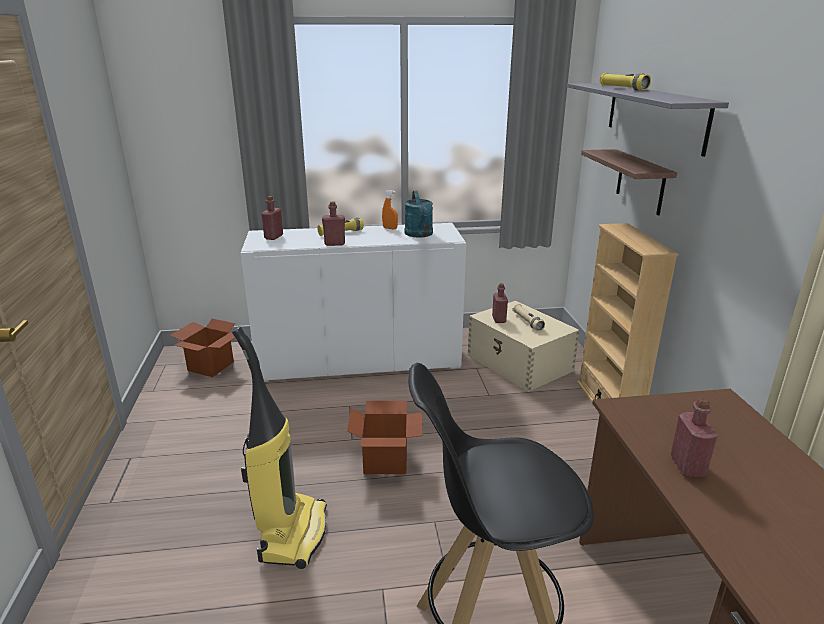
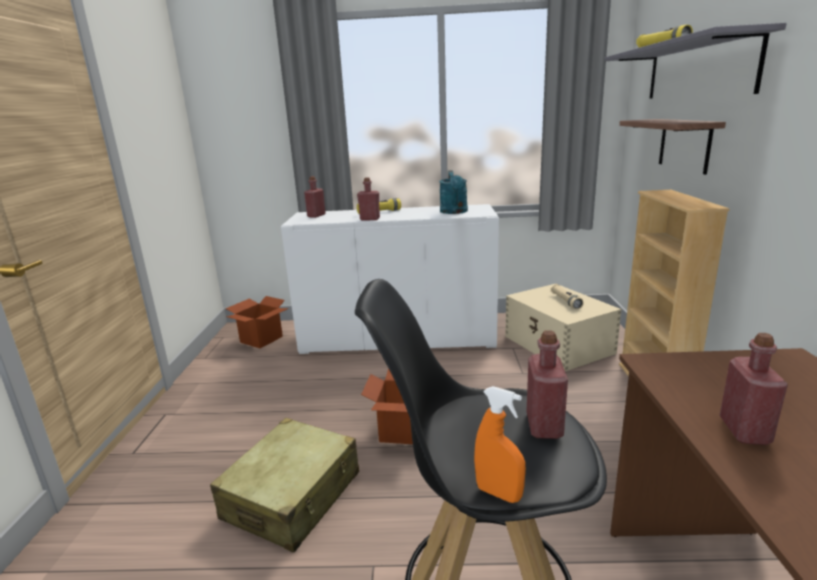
camera: 10 degrees right, 5 degrees down
(292, 533) = (293, 496): vacuum cleaner -> beige suitcase
(390, 228) = (427, 208): orange spray bottle -> orange spray bottle (498, 493)
(499, 319) = (536, 299): red bottle -> red bottle (544, 426)

